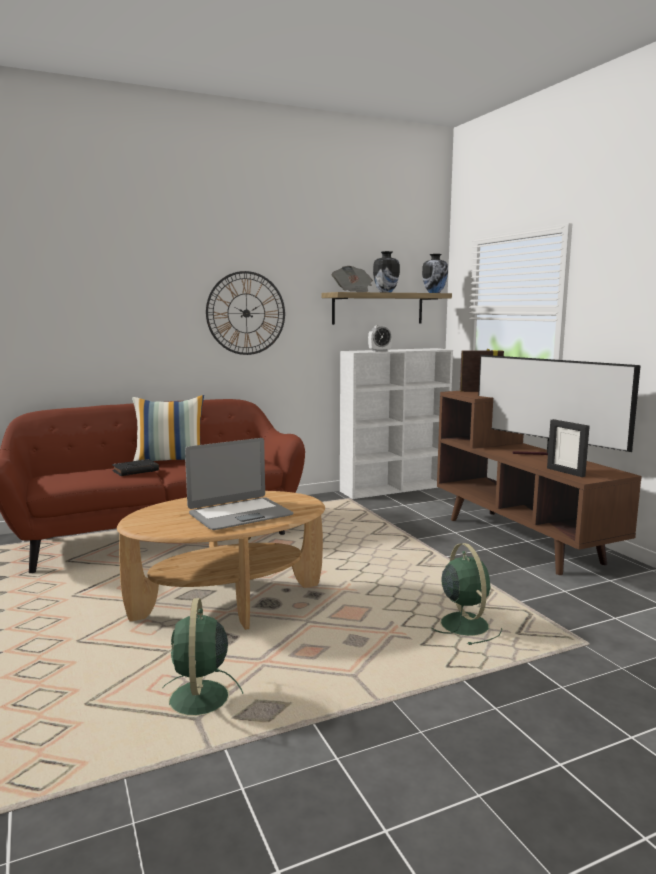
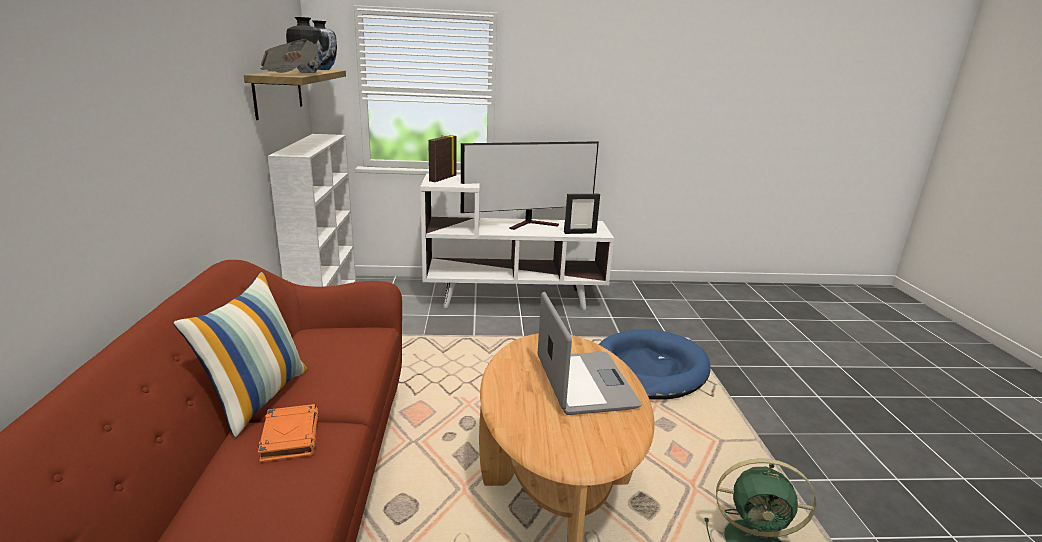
camera: 70 degrees left, 10 degrees up
(136, 471) = (290, 436): black book -> orange book
(246, 313) = (192, 118): wall clock -> none
(379, 351) = (311, 149): alarm clock -> none
(463, 624) = (648, 369): green fan -> blue dog bed
(523, 540) = (515, 297): brown tv stand -> white tv stand

